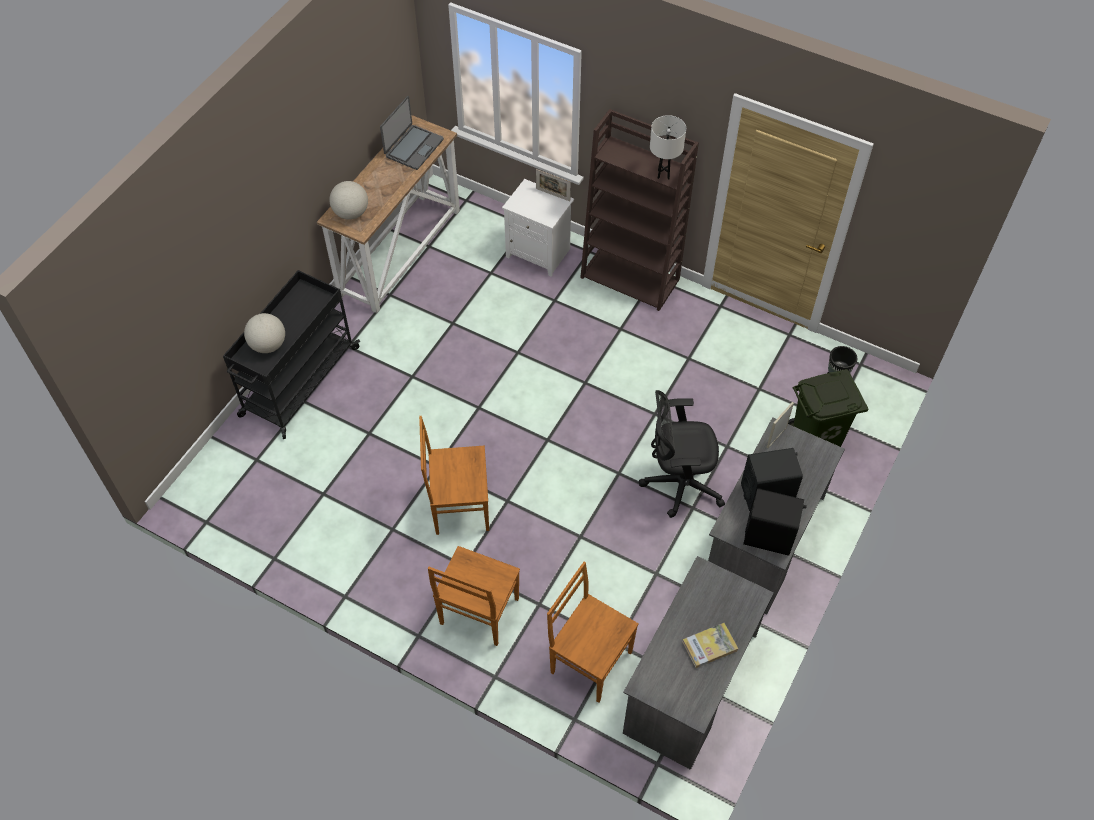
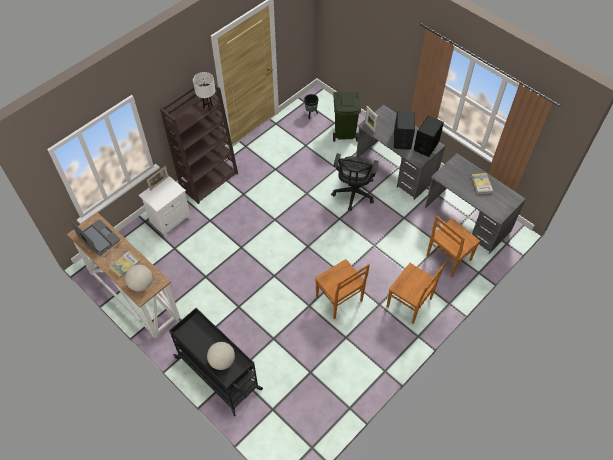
camera: 75 degrees left, 0 degrees up
(377, 187) = (125, 265): none -> book
(458, 507) = (339, 299): brown chair -> brown chair turned 45 degrees counterclockwise

